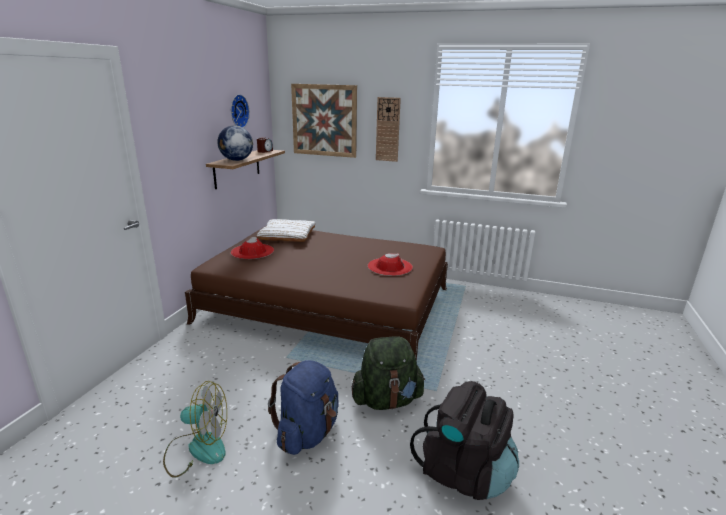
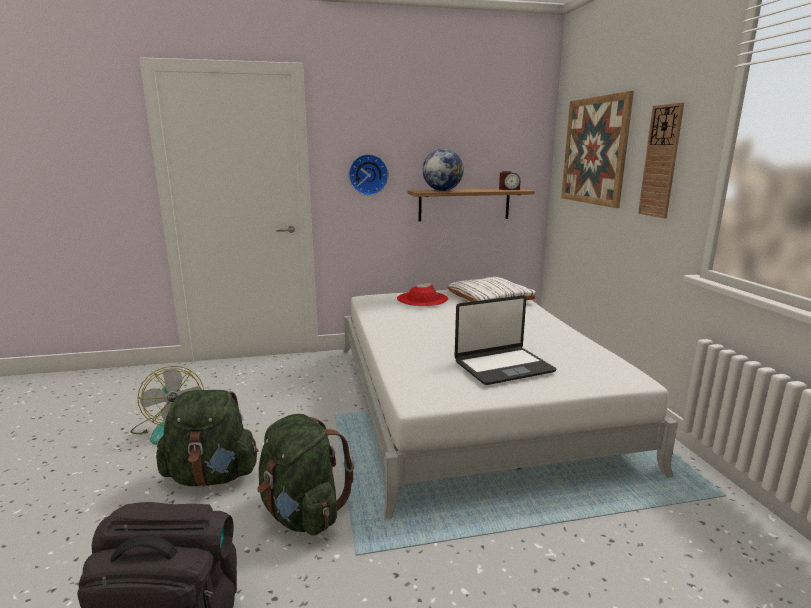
camera: 60 degrees right, 5 degrees down
(238, 111) = (477, 136): wall clock -> wall clock (368, 174)
(308, 433) = (212, 476): blue backpack -> green backpack
(328, 305) = (469, 399): brown bed -> white bed
(390, 267) = (503, 366): red hat -> laptop

